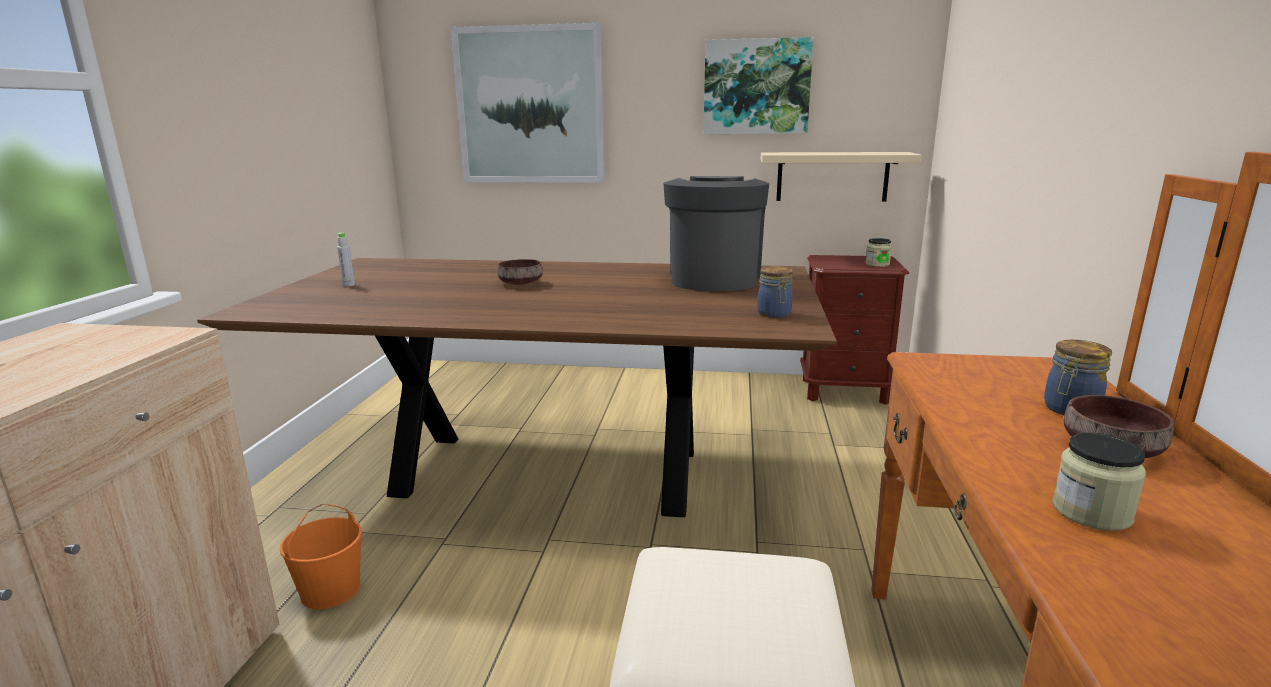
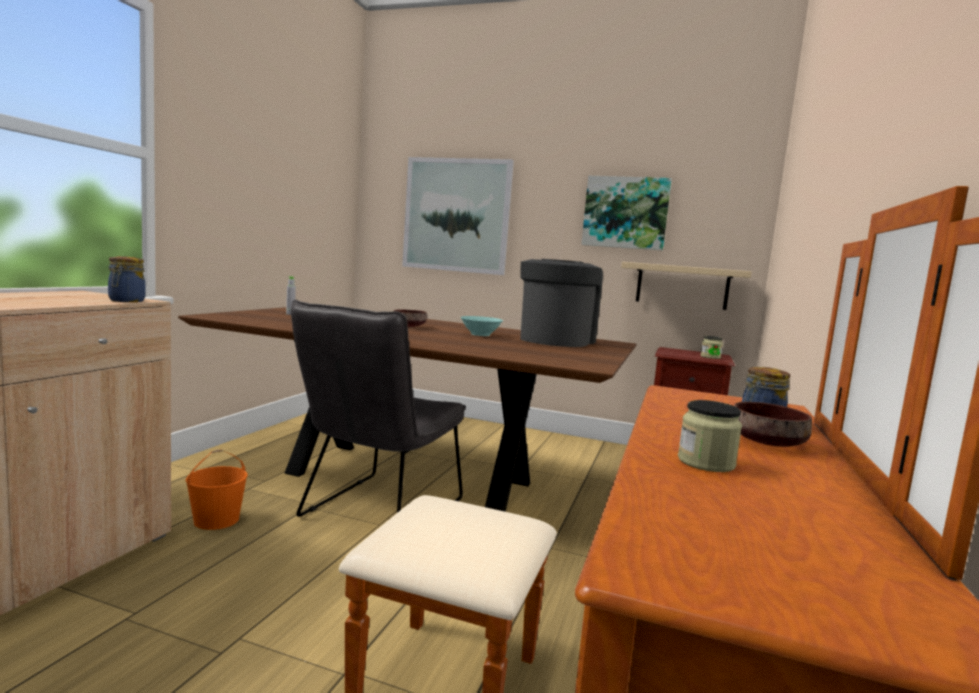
camera: 10 degrees right, 10 degrees down
(531, 533) = (376, 512): none -> grey chair
(619, 284) = (480, 334): none -> turquoise bowl
(774, 314) = (580, 359): jar -> jar (126, 301)

